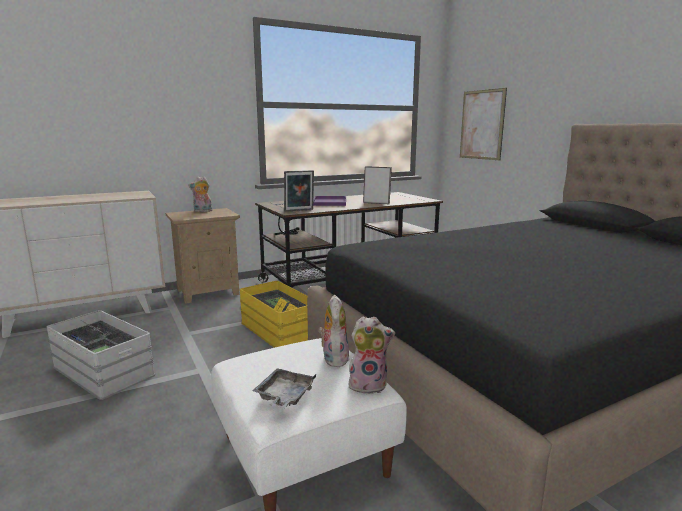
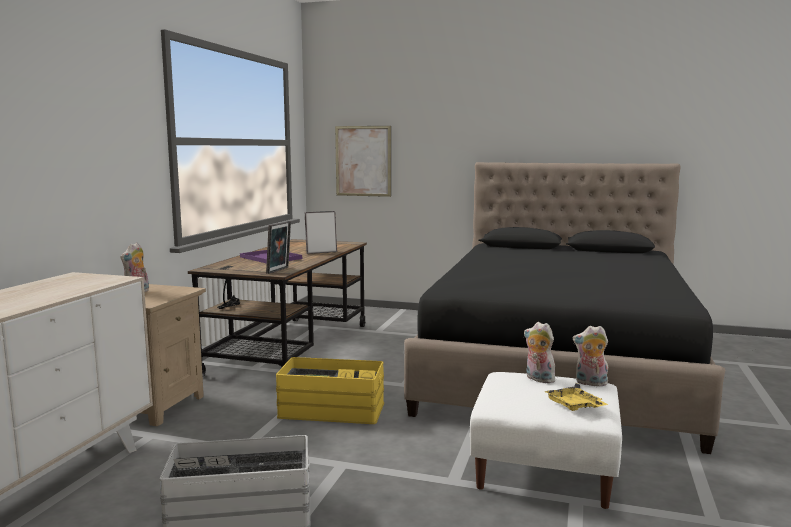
camera: 45 degrees left, 5 degrees down
(284, 396) = (574, 406): grey tray -> yellow tray
(368, 384) = (590, 383): plush toy -> plush toy turned 120 degrees counterclockwise

